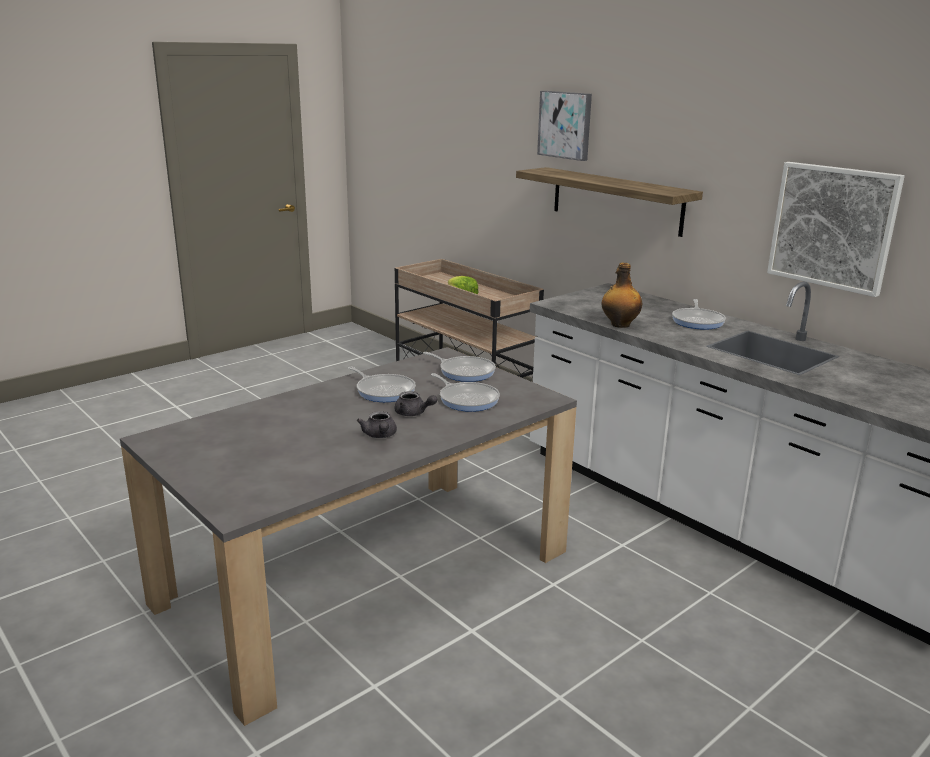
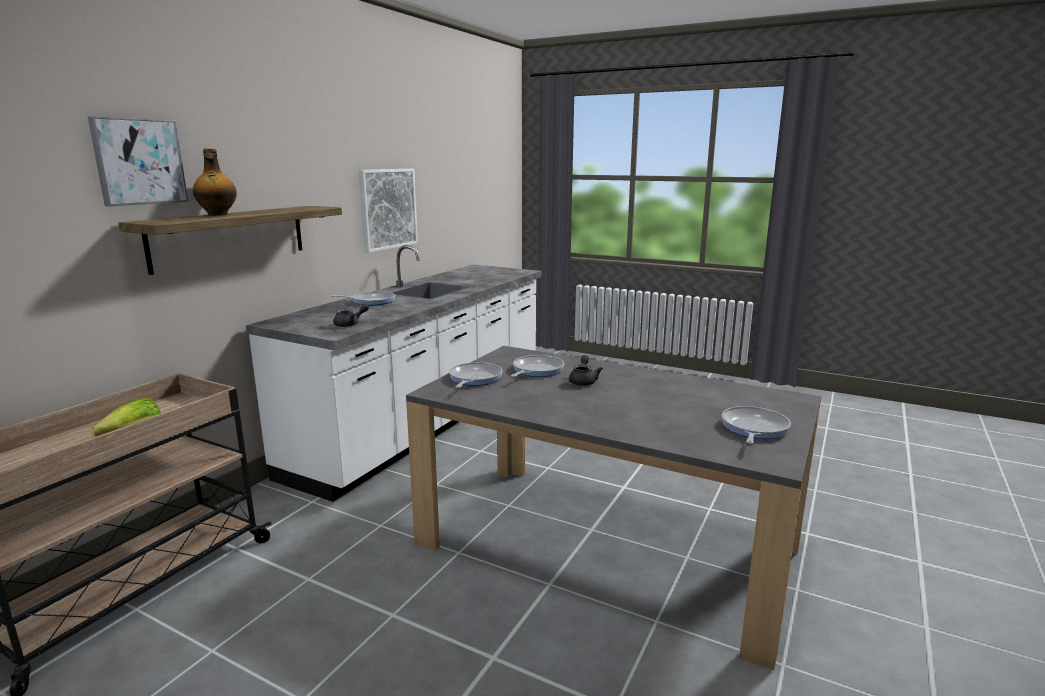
camera: 110 degrees left, 5 degrees down
(380, 436) = (635, 384): grey teapot -> grey teapot (350, 324)
(384, 391) = (549, 398): frying pan -> frying pan (753, 428)
(619, 325) = (394, 315): bottle -> bottle (217, 215)

